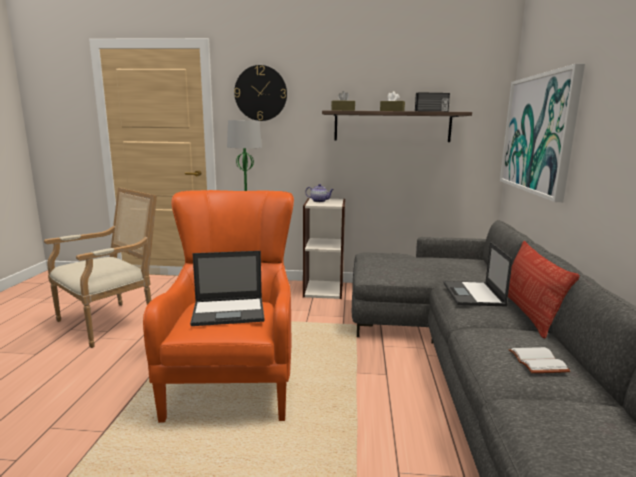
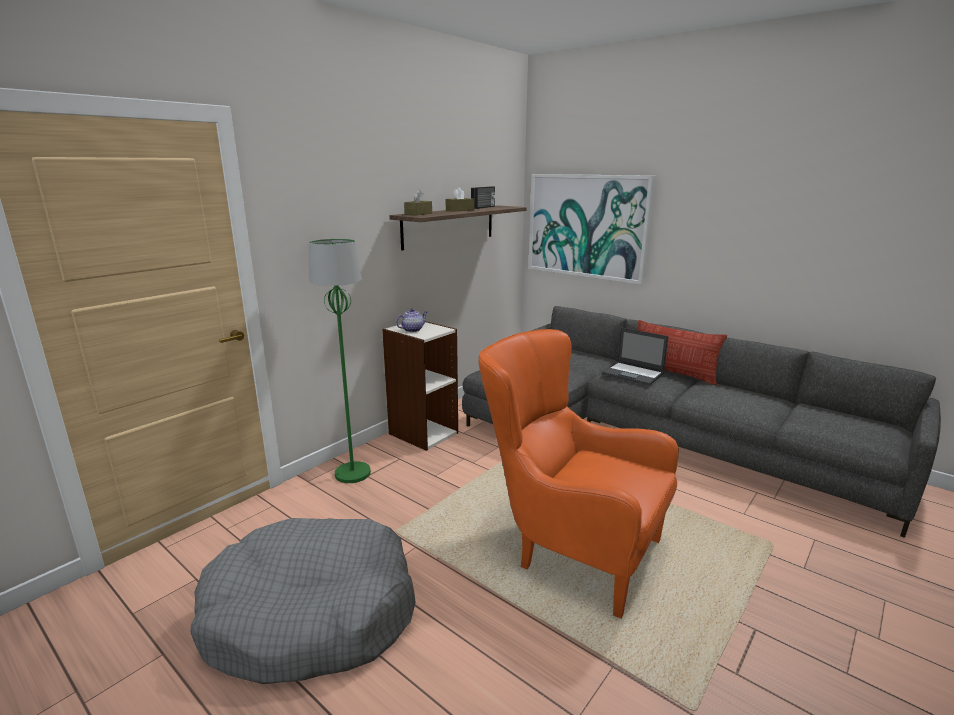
camera: 55 degrees left, 5 degrees up
(111, 321) = (311, 614): armchair -> grey dog bed
(229, 311) = (611, 470): laptop -> none
(260, 93) = (315, 195): wall clock -> none
(539, 362) = (752, 398): white book -> none

